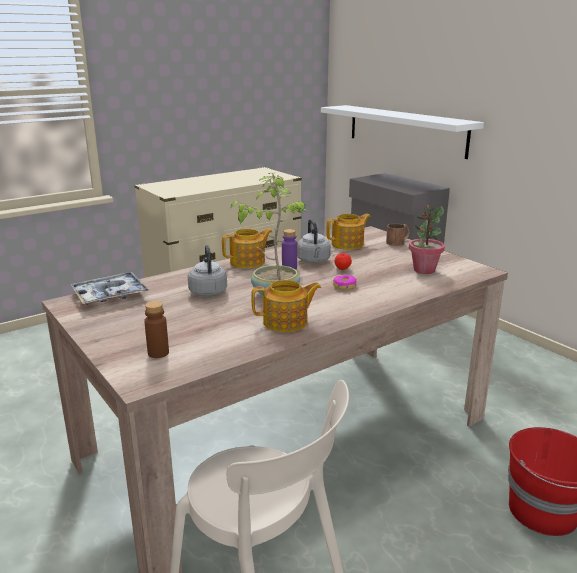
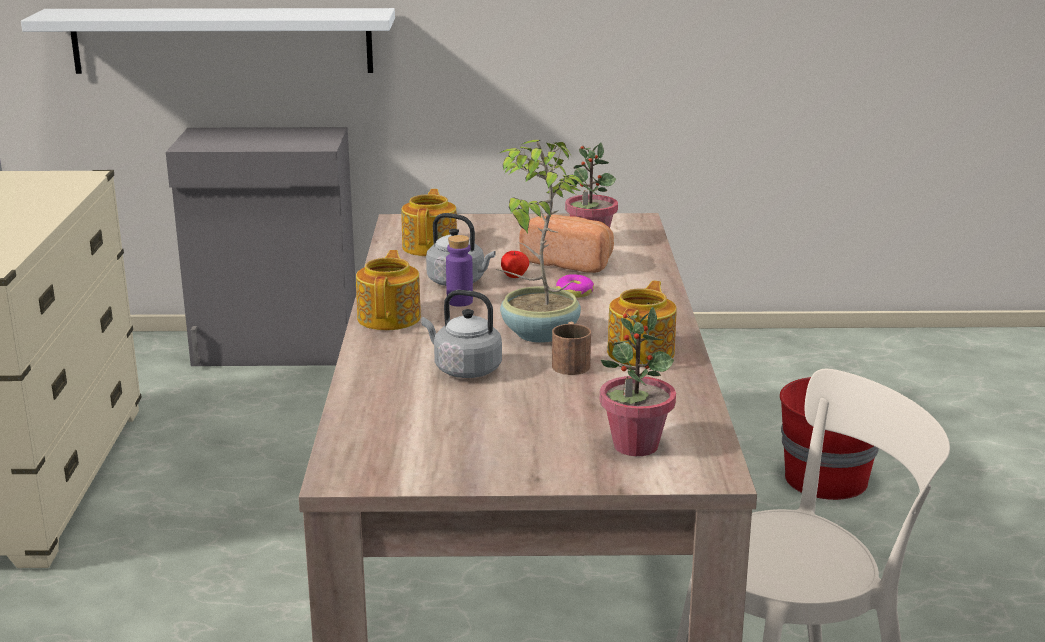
camera: 55 degrees left, 0 degrees up
(110, 295) = (367, 437): tray -> none
(158, 353) = (635, 446): brown bottle -> potted plant
(384, 274) = (570, 262): none -> bread
(398, 242) = (473, 221): brown mug -> brown mug (570, 362)

